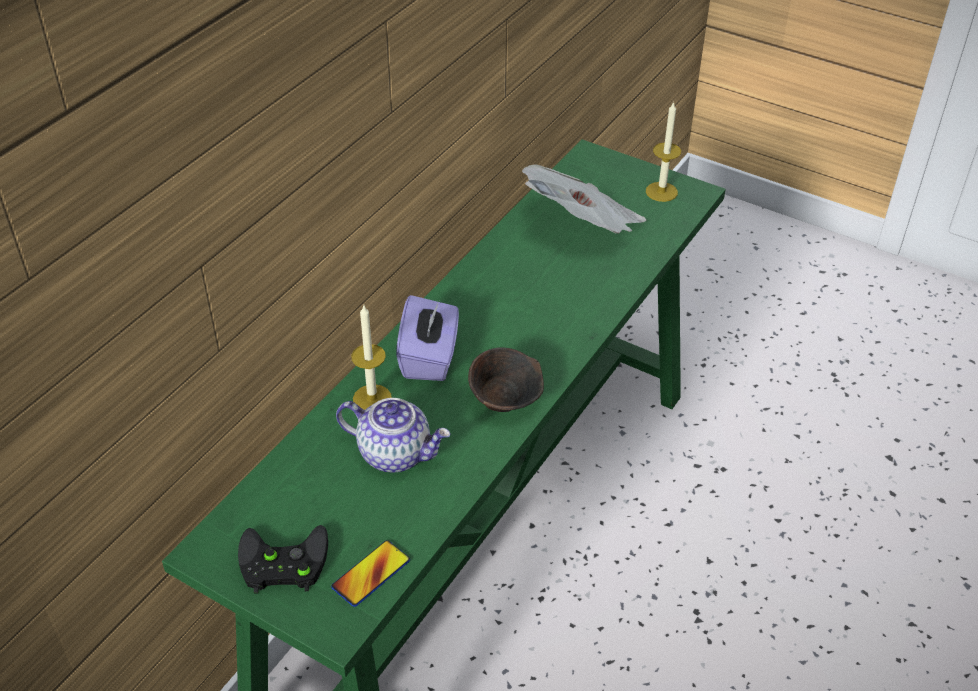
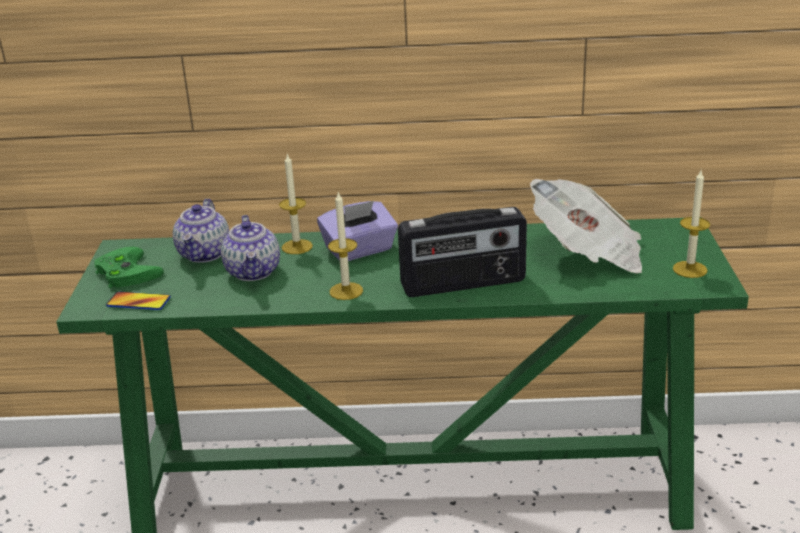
camera: 60 degrees right, 15 degrees down
(280, 564) = (124, 272): black game controller -> green game controller
(310, 478) = (205, 254): none -> teapot
(505, 401) = (346, 291): brown bowl -> candle
(566, 321) = (463, 284): none -> radio

